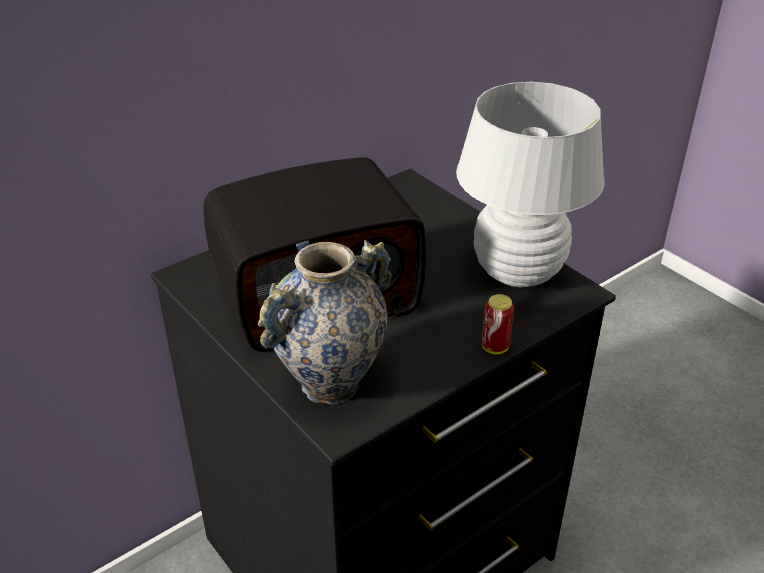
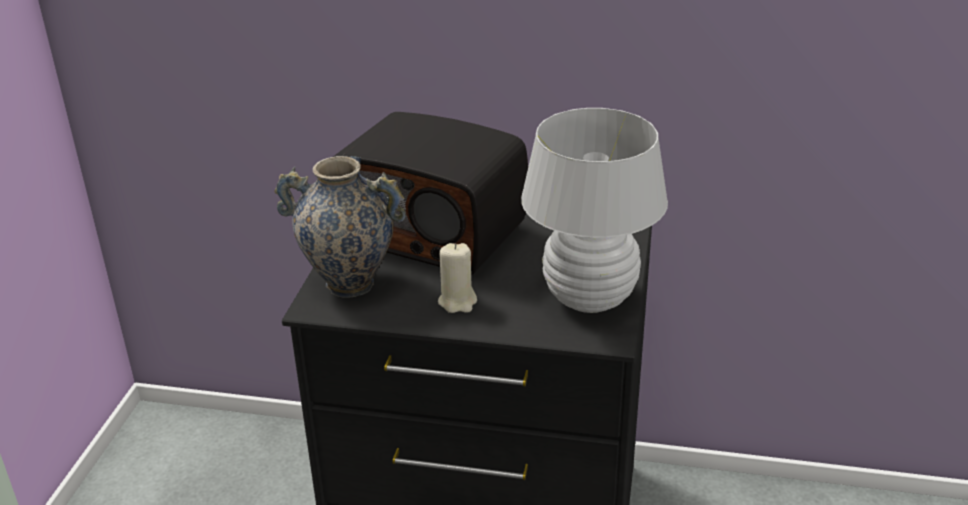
camera: 50 degrees right, 5 degrees down
(440, 338) = (457, 302): none -> beige candle
(495, 348) = (479, 329): can -> none

